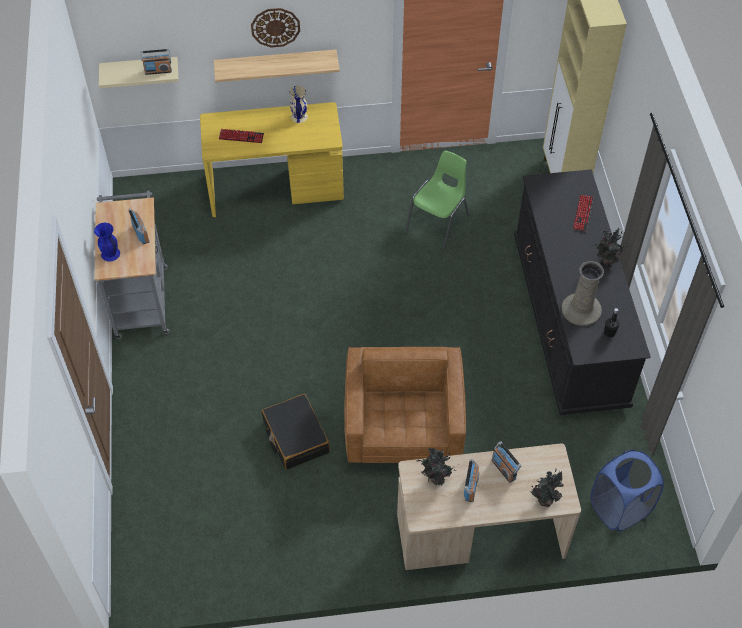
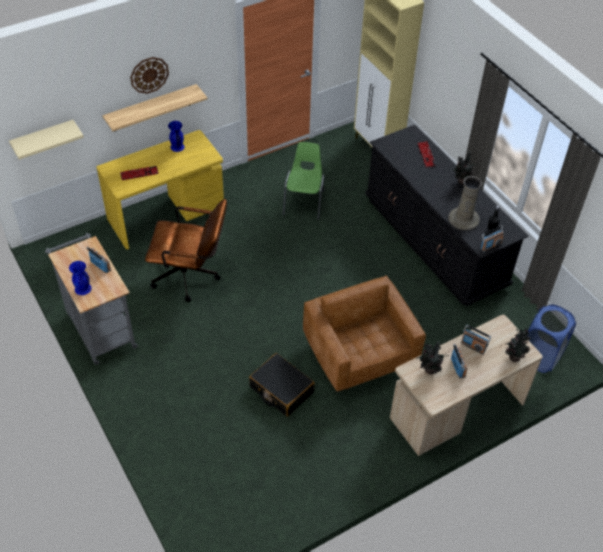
camera: 25 degrees left, 5 degrees down
(158, 71) = (63, 133): radio -> radio (490, 246)
(265, 272) = (191, 276): none -> brown office chair
(298, 116) = (177, 147): beige vase -> blue vase

